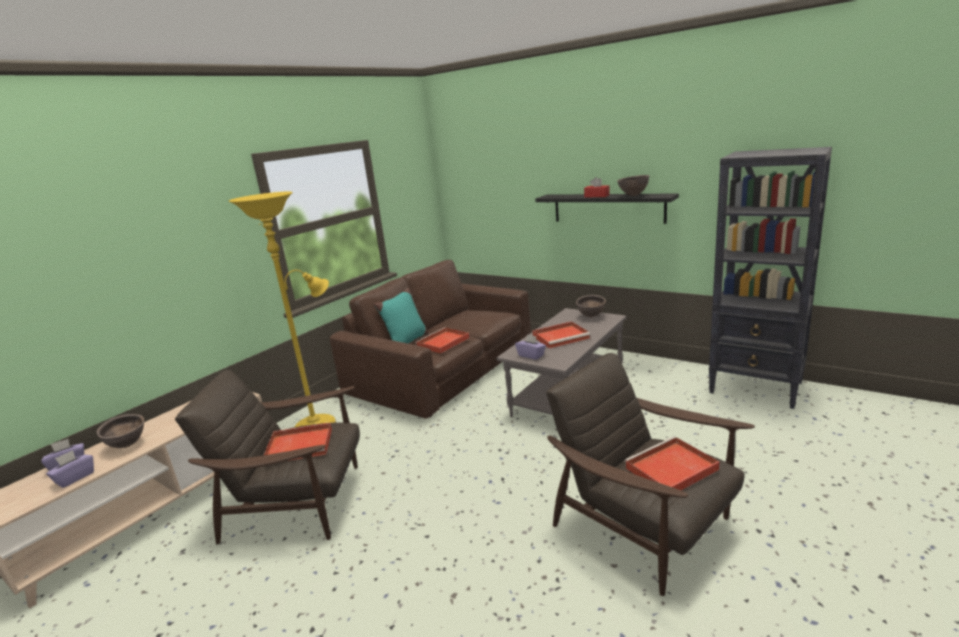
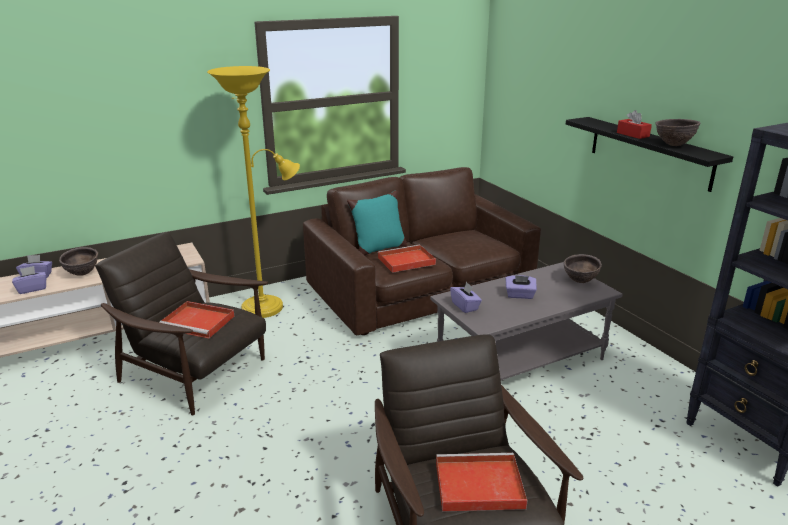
camera: 25 degrees right, 5 degrees up
(561, 336) = (520, 295): red tray -> purple tissue box

